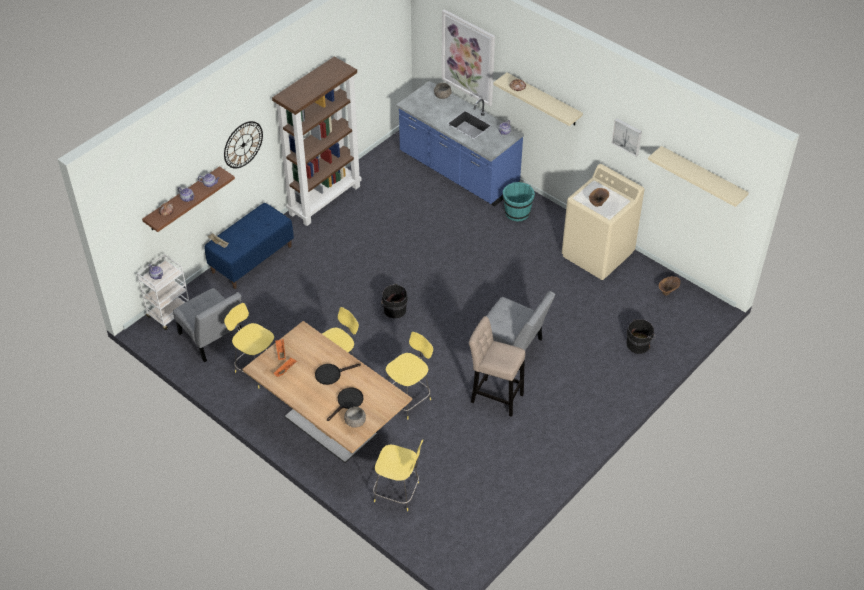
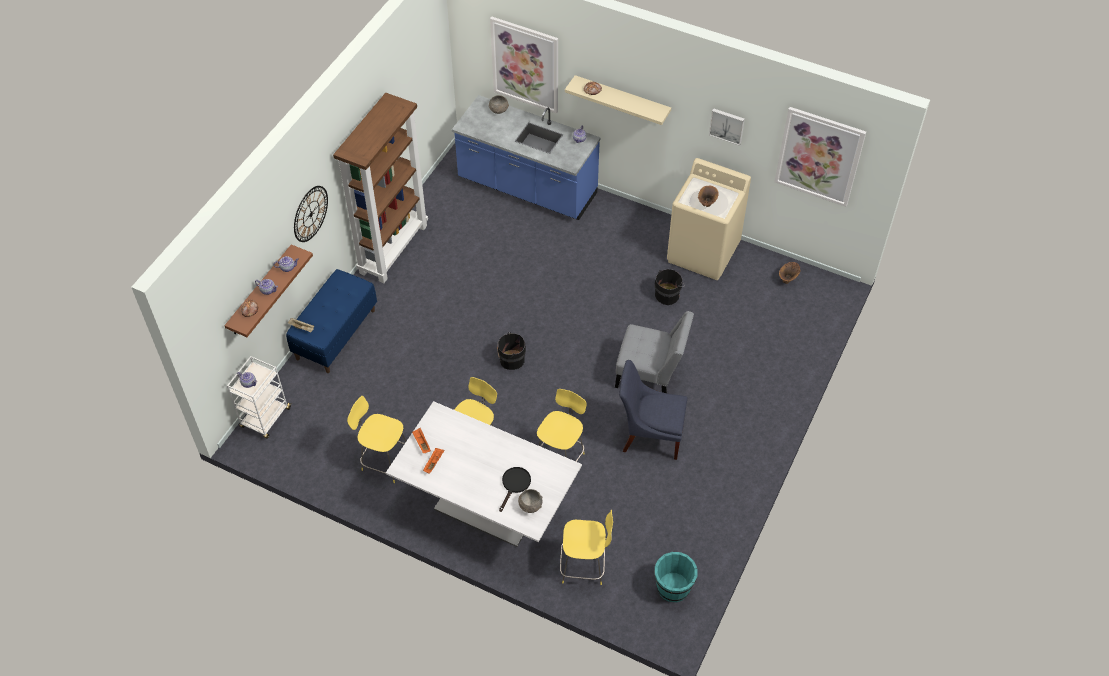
camera: 15 degrees left, 5 degrees up
(213, 339) = (324, 437): grey chair -> none
(330, 426) = (487, 508): brown dining table -> white dining table
(331, 374) = (486, 456): black frying pan -> none
(494, 396) = (649, 434): beige stool -> blue chair
(517, 213) = (605, 223): turquoise bucket -> turquoise bucket (673, 588)
(639, 344) = (778, 343): black bucket -> black bucket (668, 294)
(702, 176) = (819, 156): beige shelf -> picture

